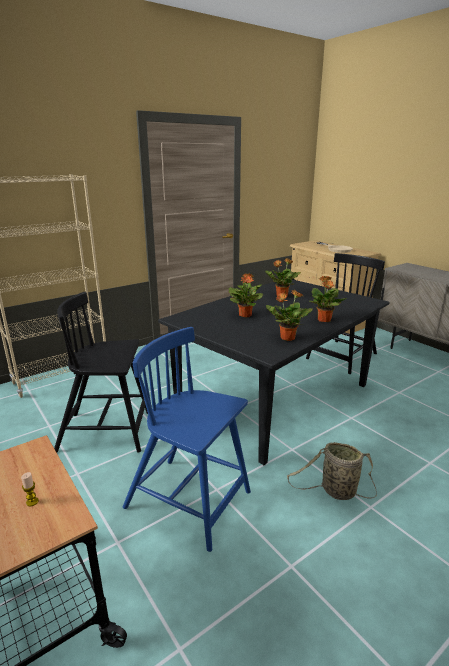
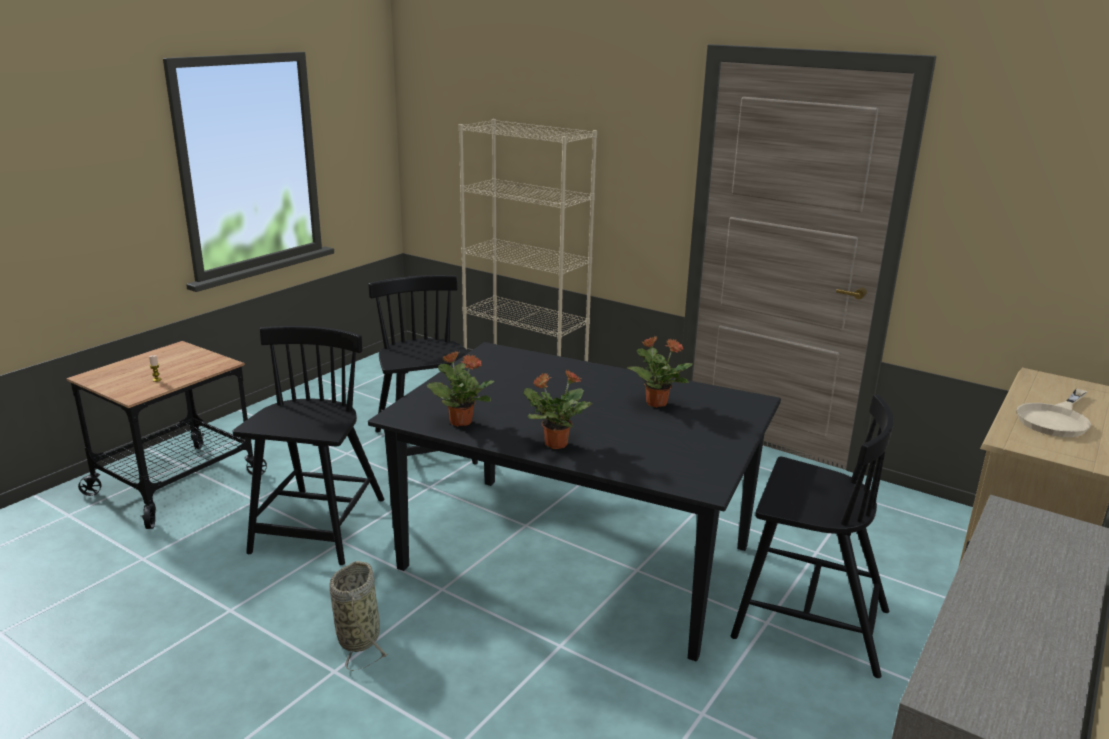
camera: 70 degrees right, 0 degrees up
(190, 501) = (318, 527): blue chair -> black chair
(245, 315) = (536, 387): potted plant -> none

